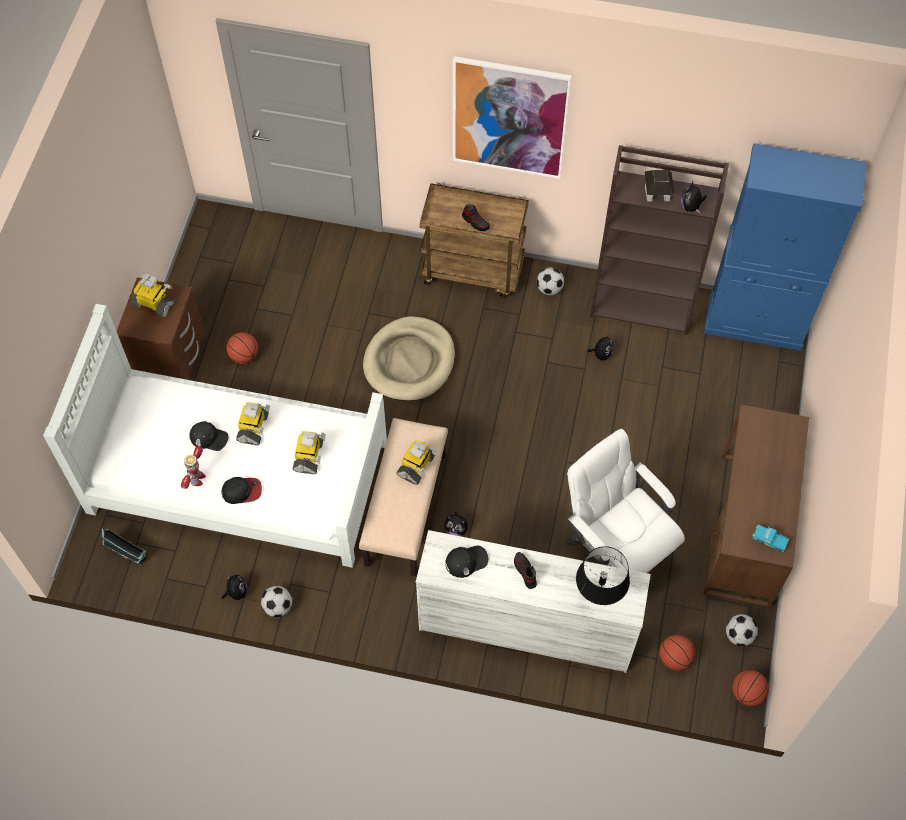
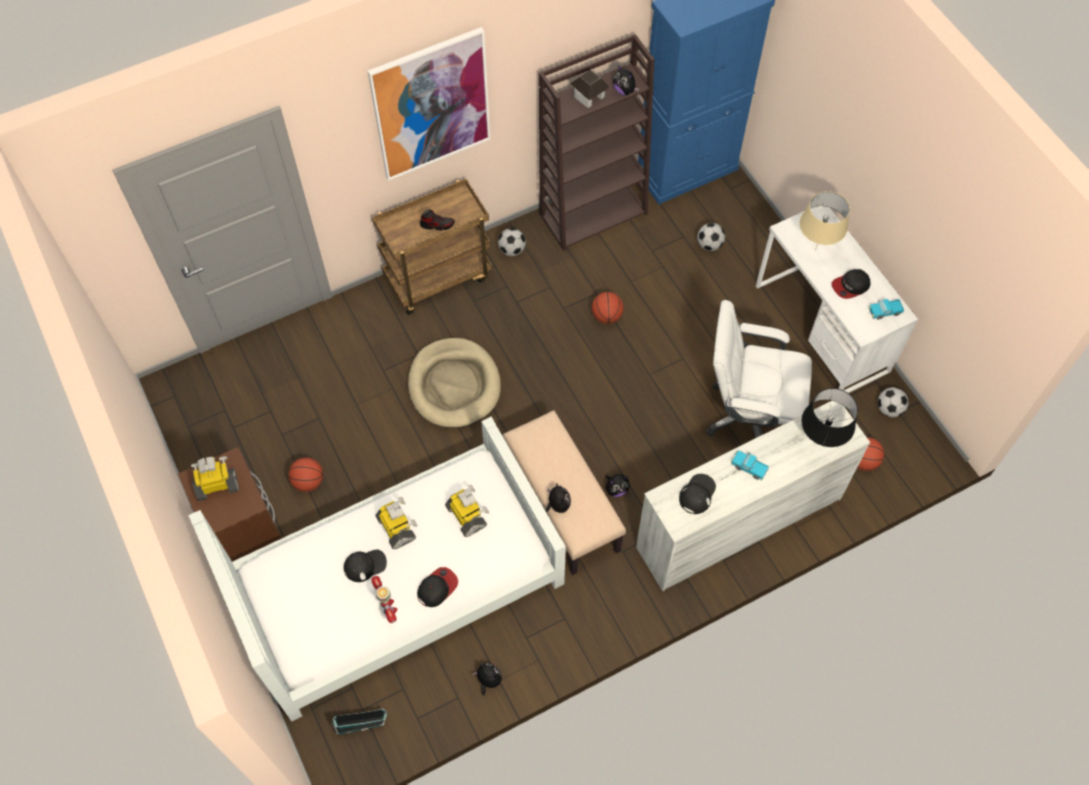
camera: 40 degrees left, 0 degrees up
(278, 607) = (534, 664): football -> football (709, 245)
(416, 466) = (562, 457): toy robot -> none
(525, 572) = (748, 467): shoe -> toy truck
(601, 354) = (599, 273): plush toy -> plush toy (557, 505)
(745, 529) = (821, 328): brown desk -> white desk
(747, 693) = (933, 447): basketball -> basketball (606, 316)
(759, 450) = (815, 250): none -> beige table lamp
(761, 499) = (850, 286): none -> cap

